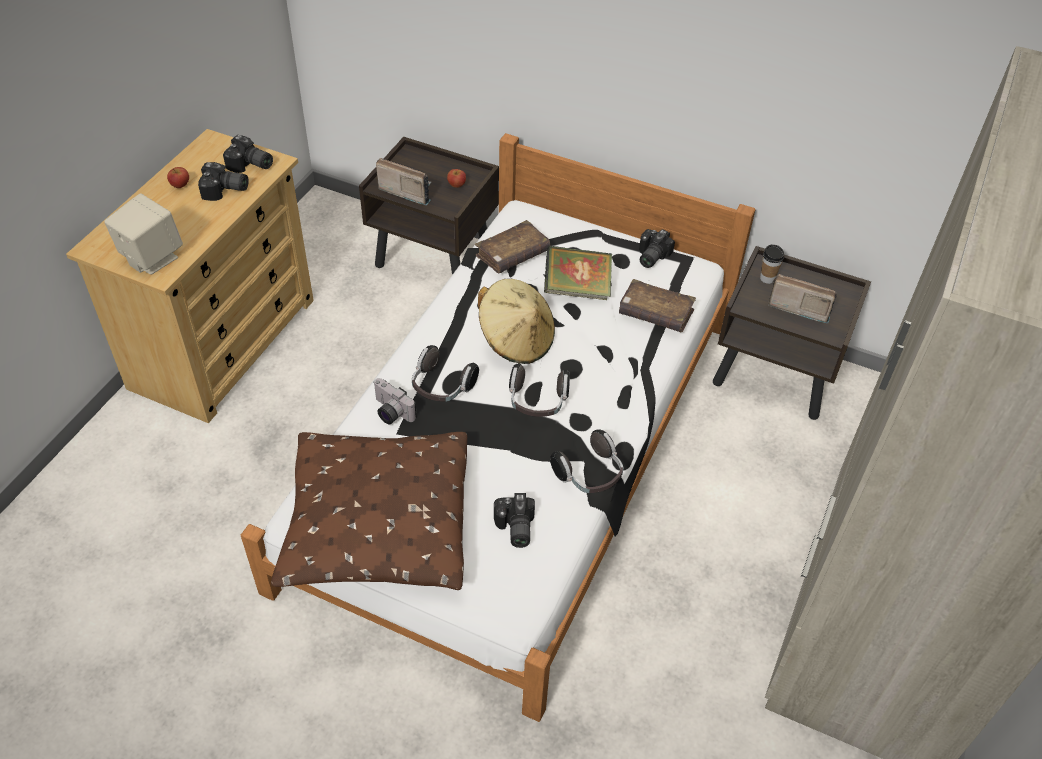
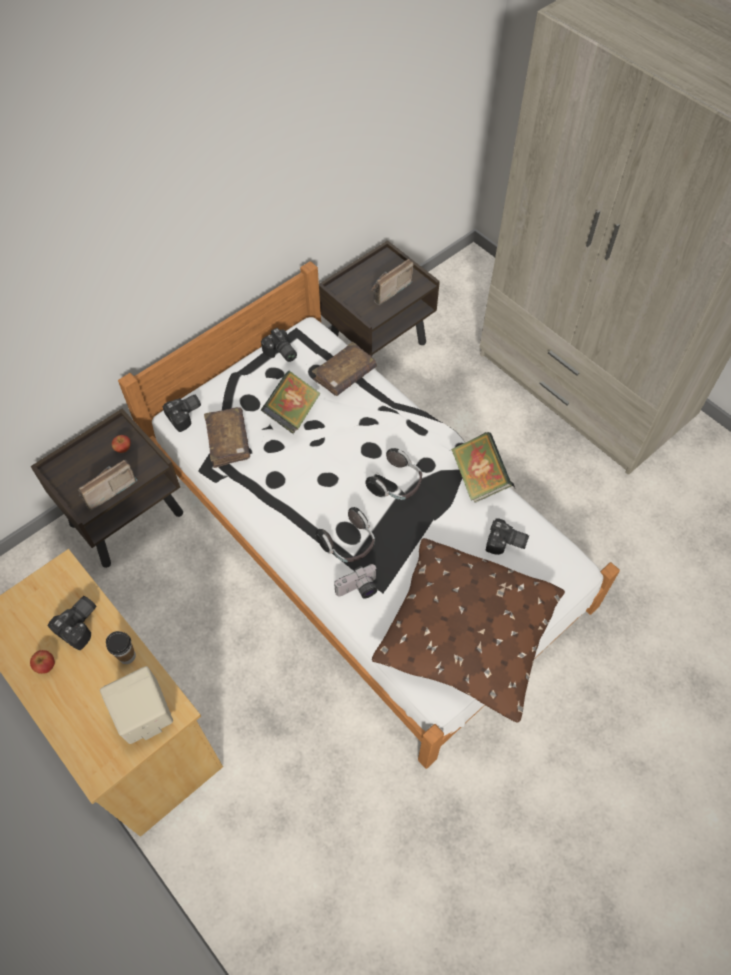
camera: 65 degrees left, 10 degrees up
(250, 165) = (54, 593): camera -> camera (186, 416)
(516, 340) = (325, 474): beige hat -> none
(589, 475) = (478, 478): headphones -> book
(767, 278) = (351, 294): cup -> cup (127, 656)

